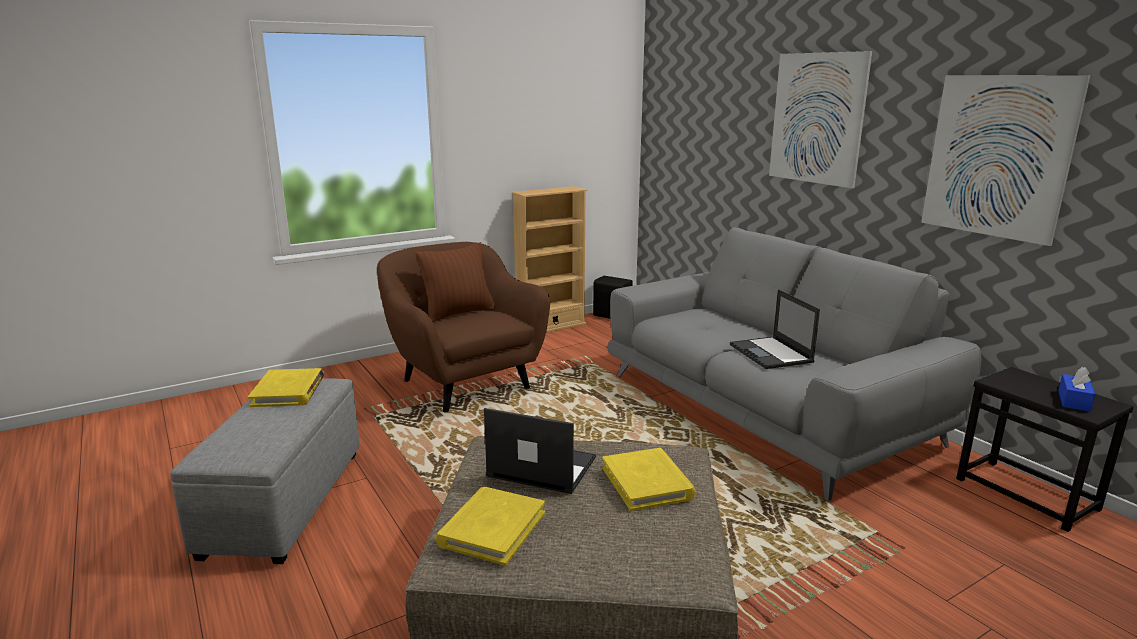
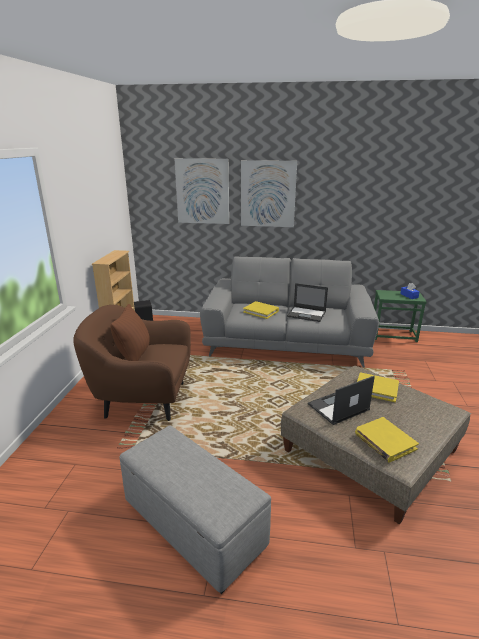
camera: 50 degrees left, 5 degrees up
(288, 391) = (161, 453): yellow book -> yellow book (261, 311)
(997, 157) = (362, 207): picture -> picture (202, 191)
(1027, 494) = (393, 335): black side table -> green side table

